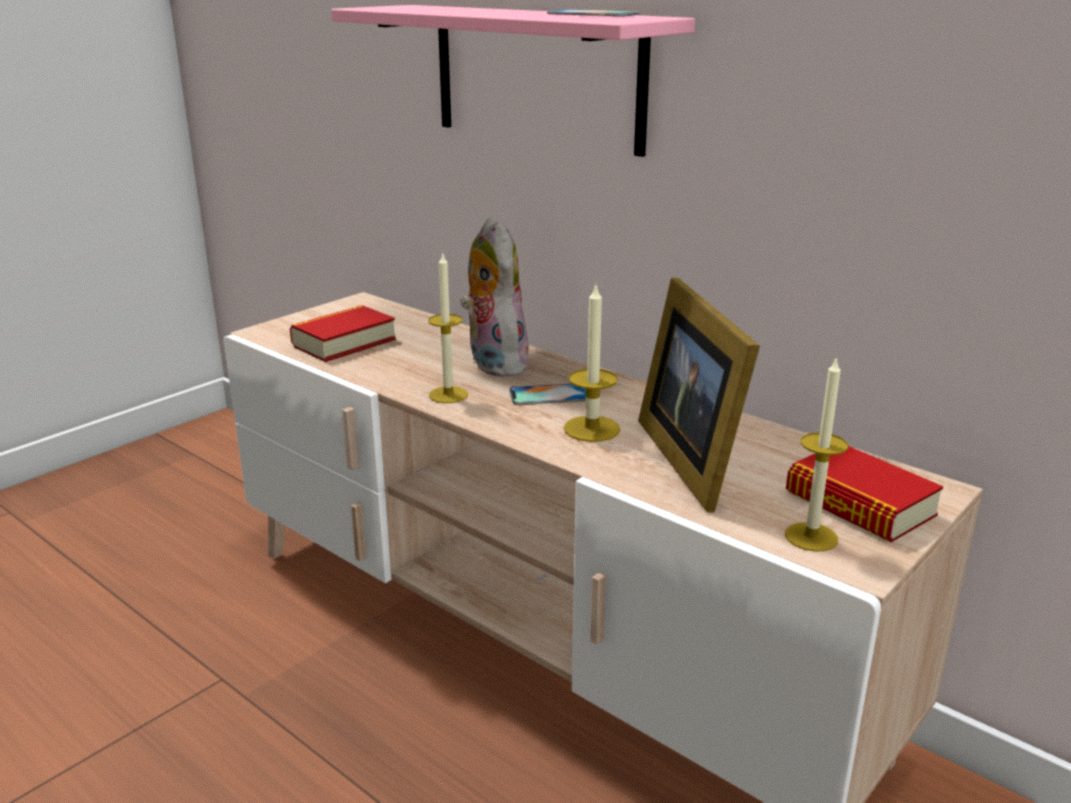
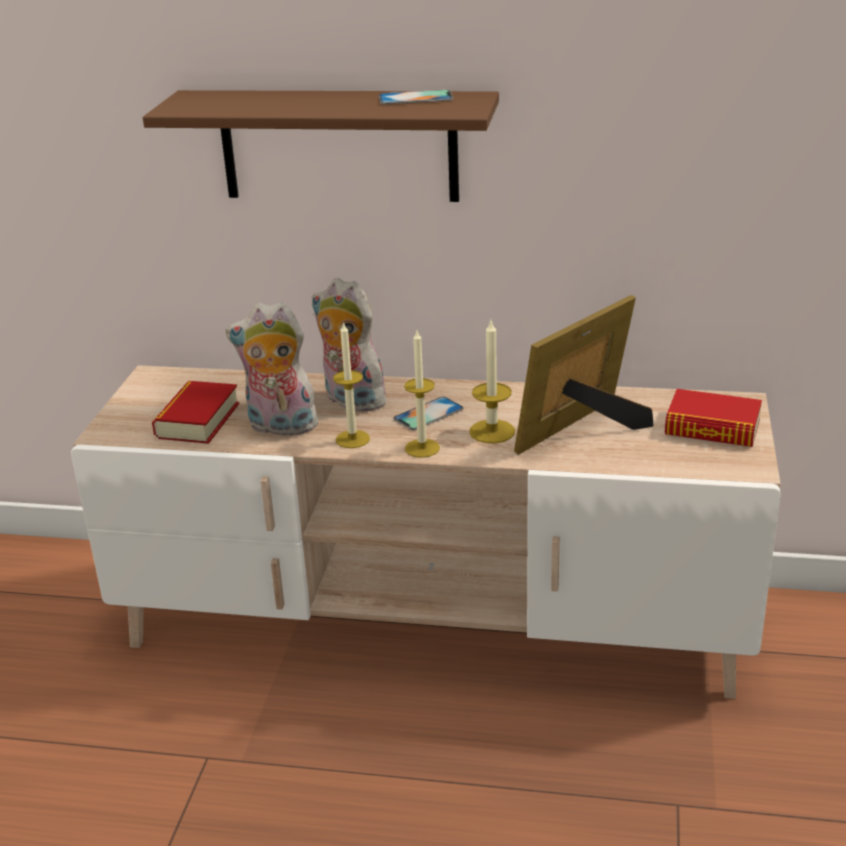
camera: 30 degrees left, 5 degrees up
(400, 367) = (280, 427): none -> plush toy
(537, 76) = (338, 145): pink shelf -> brown shelf
(694, 457) = (583, 430): picture frame -> picture frame turned 90 degrees clockwise
(811, 537) = (708, 460): candle -> candle (422, 448)

